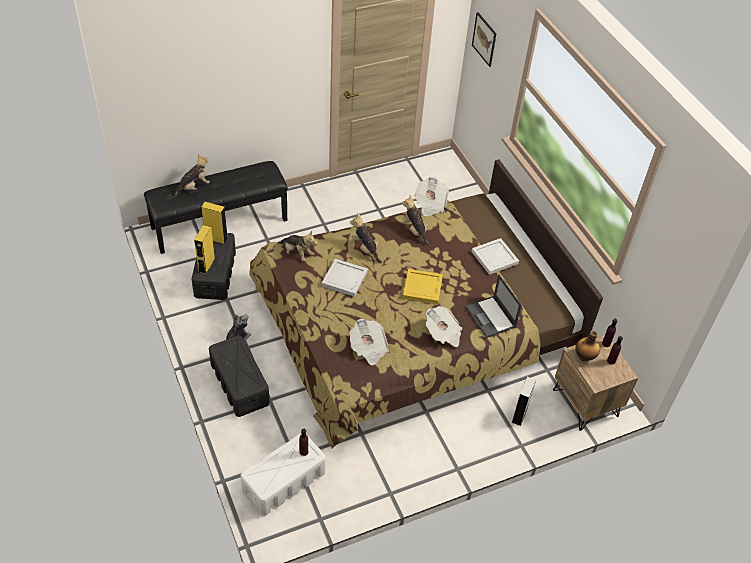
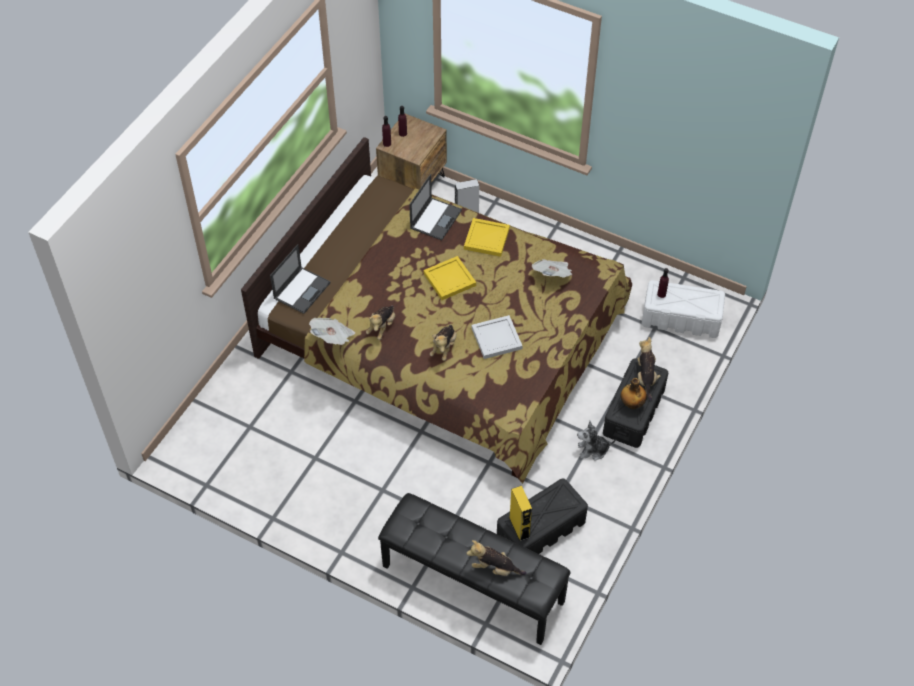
camera: 125 degrees left, 5 degrees up
(206, 265) = (559, 507): yellow speaker -> none
(297, 253) = (500, 398): plush toy -> plush toy (645, 377)
(443, 333) = (486, 238): newspaper -> yellow tray
(484, 39) = (135, 300): picture -> none
(488, 215) = (302, 290): none -> laptop
(494, 257) = (360, 252): white tray -> none
(585, 357) = (415, 149): bottle -> bottle (632, 403)

